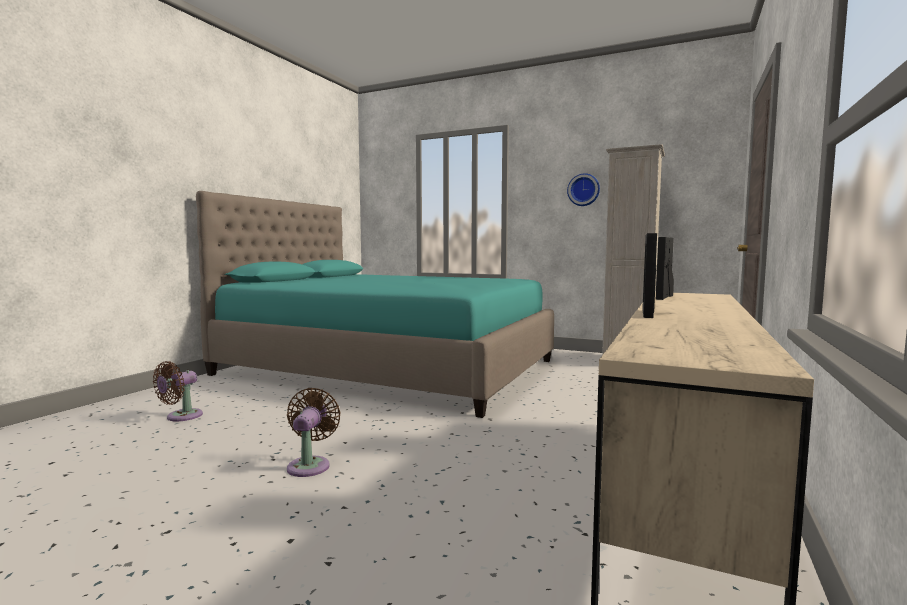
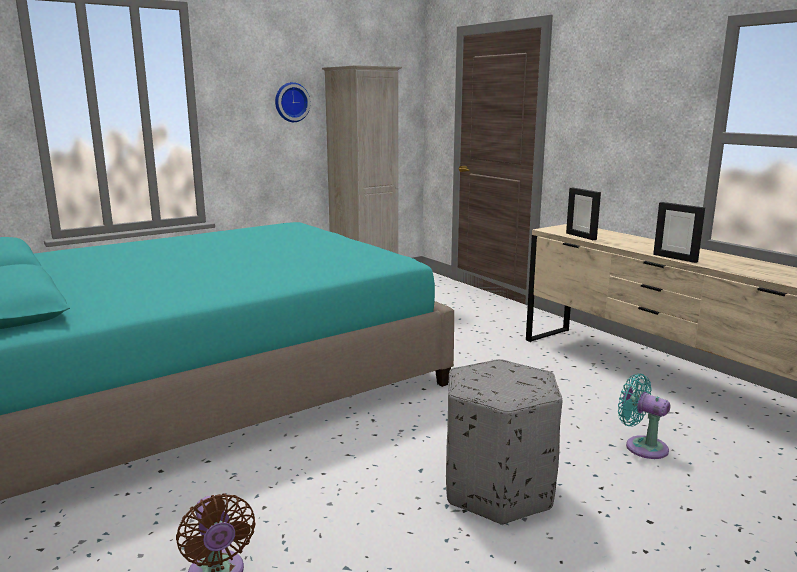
camera: 60 degrees left, 10 degrees up
(310, 465) = (497, 490): brown fan -> grey ottoman
(457, 519) = (642, 446): none -> turquoise fan

